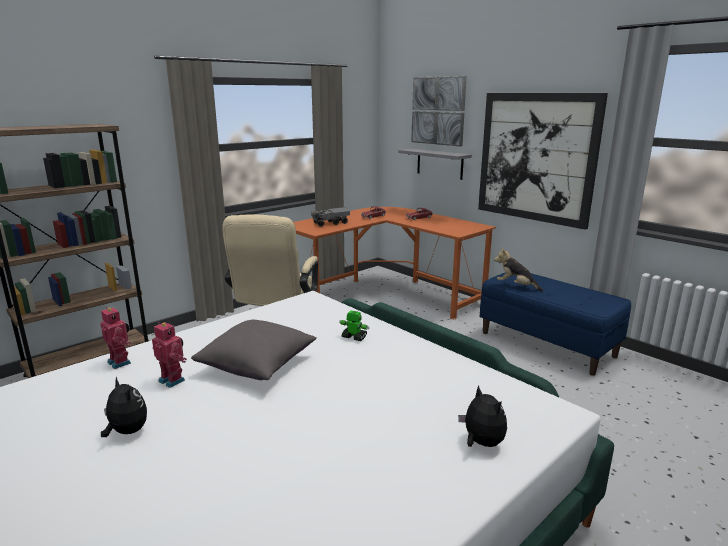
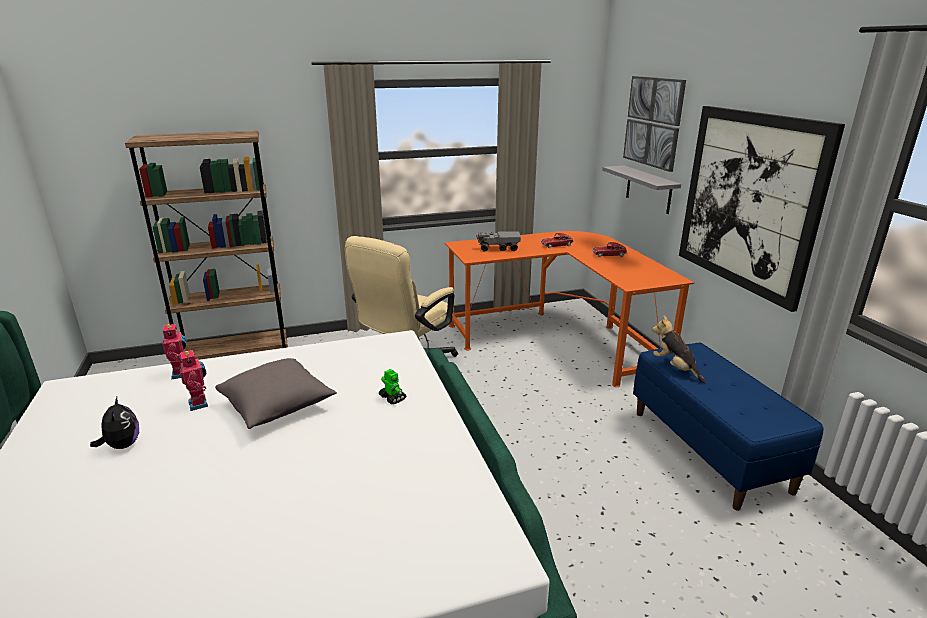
camera: 25 degrees right, 5 degrees up
(481, 443) = (380, 564): plush toy -> none

